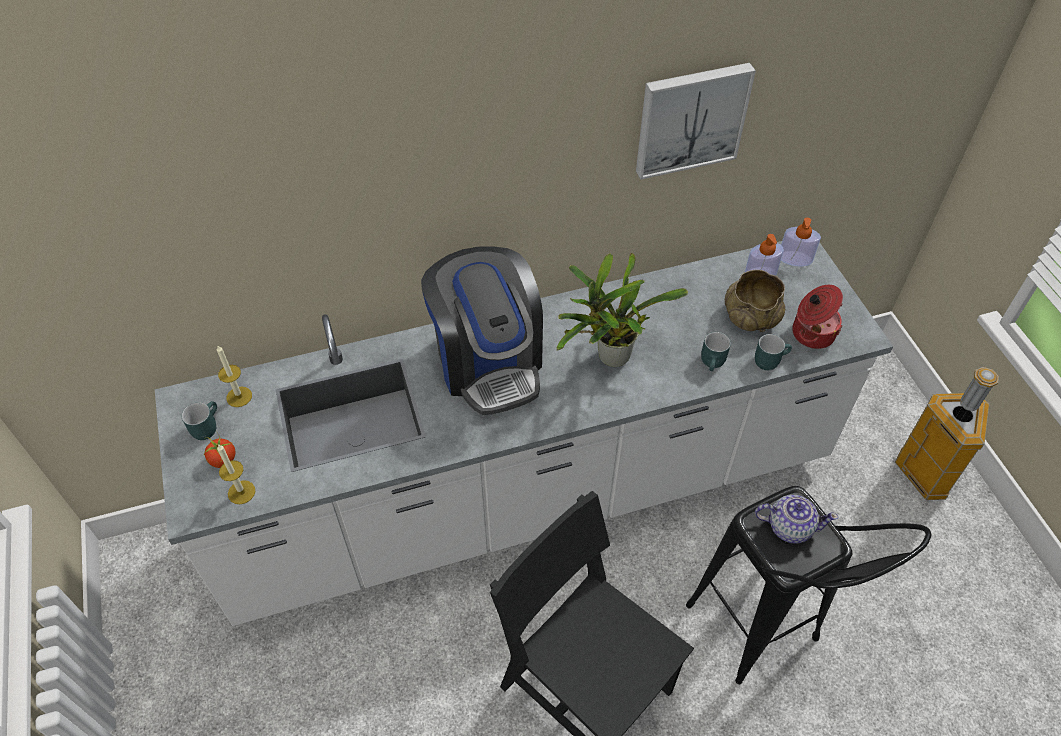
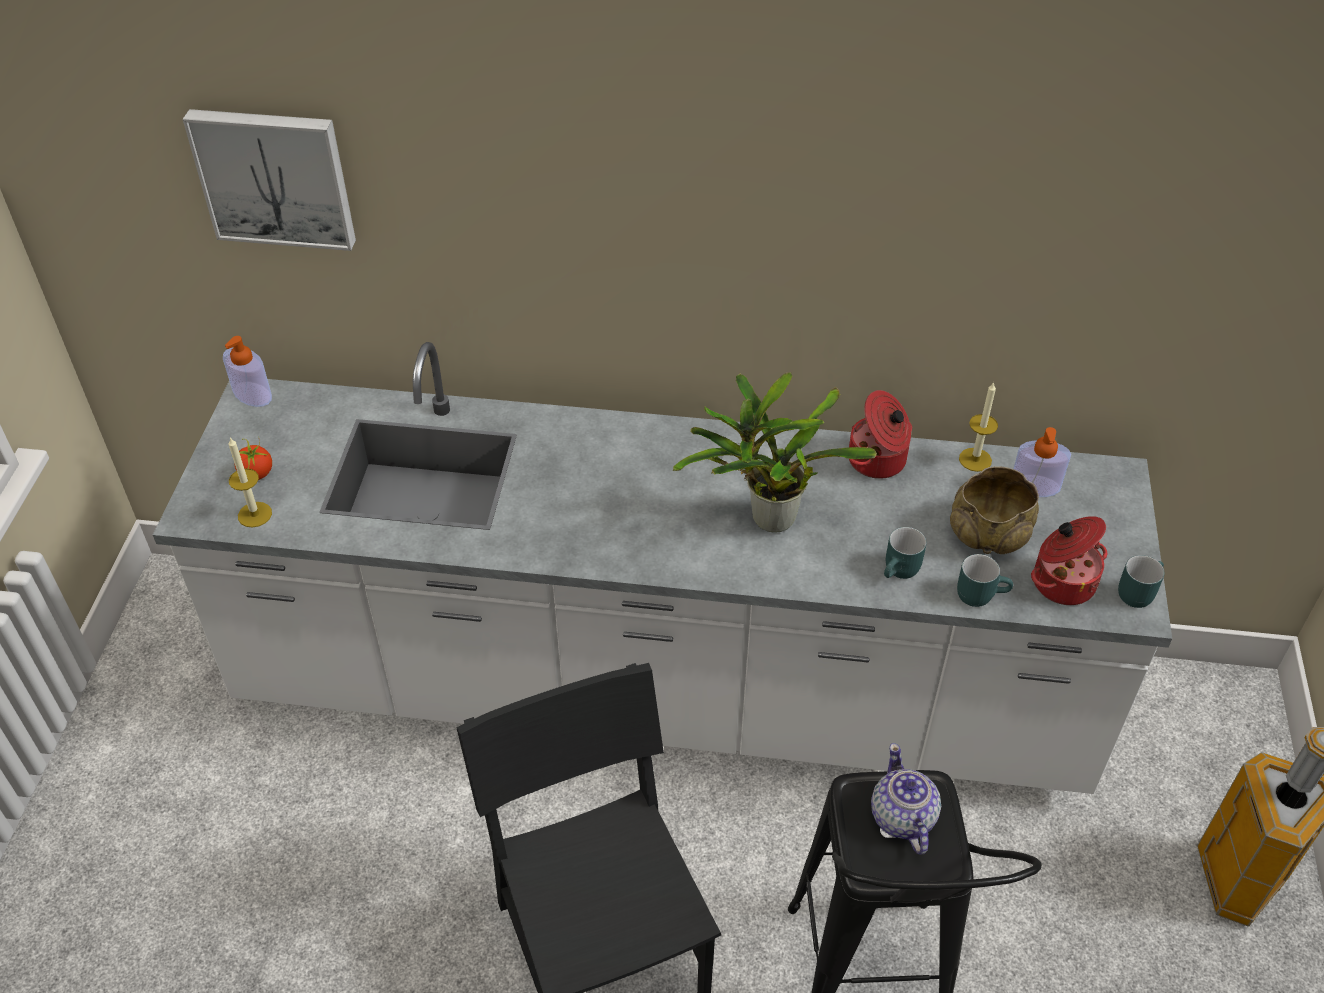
camera: 25 degrees right, 5 degrees down
(205, 426) = (259, 432): turquoise mug -> turquoise mug (1136, 590)
(239, 397) = (313, 413): candle -> candle (975, 459)
(488, 362) = (615, 472): coffee machine -> none
(655, 291) = (878, 460): none -> cooking pot
(690, 118) = (954, 229): picture -> picture (275, 176)
(789, 526) = (902, 818): teapot -> teapot turned 135 degrees counterclockwise
(795, 259) = (1098, 482): soap dispenser -> soap dispenser (252, 394)

